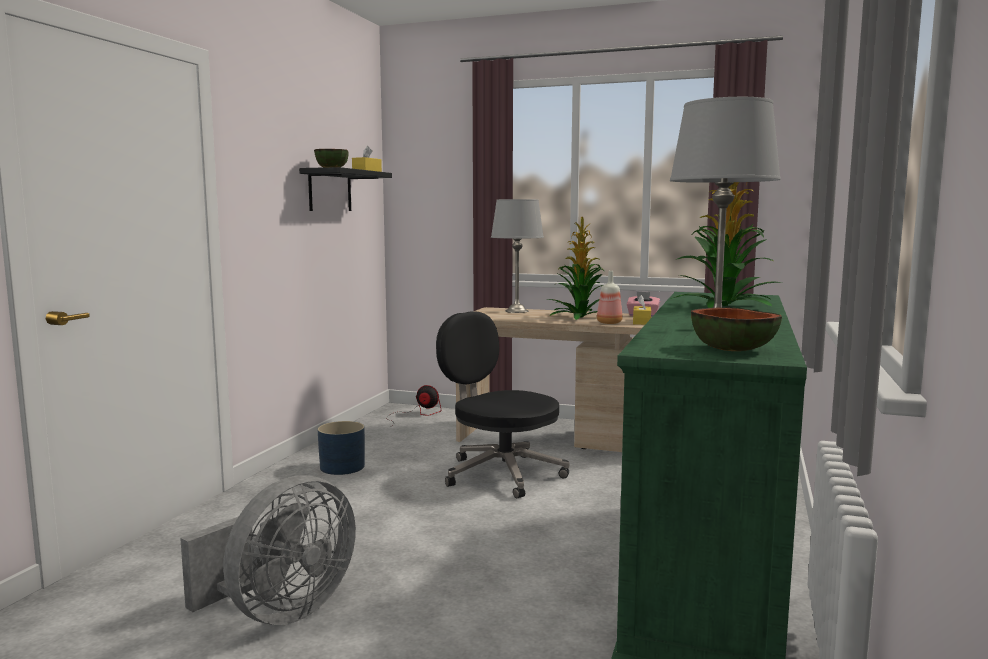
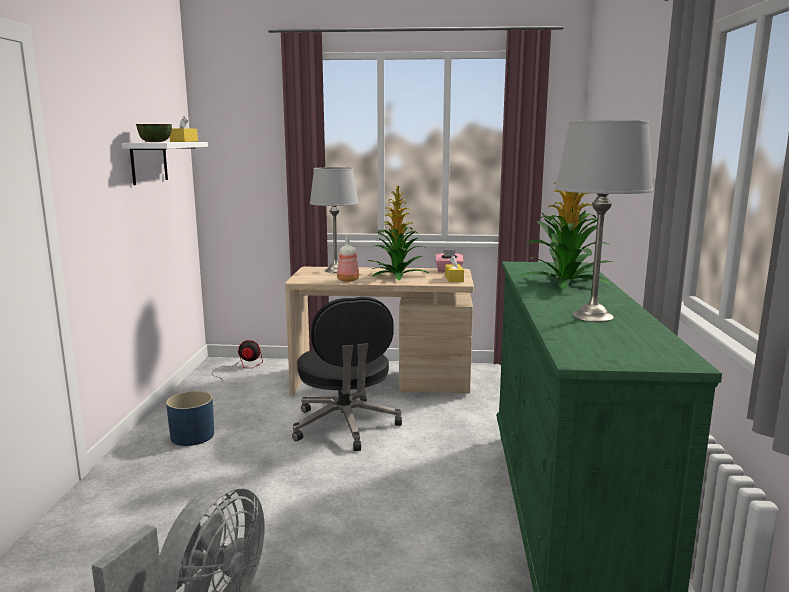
camera: 15 degrees left, 5 degrees up
(330, 191) = (149, 162): black shelf -> white shelf
(501, 474) = (345, 426): black office chair -> black office chair turned 135 degrees counterclockwise
(608, 323) = (427, 281): bottle -> bottle (347, 280)
(734, 349) = (641, 351): bowl -> none

